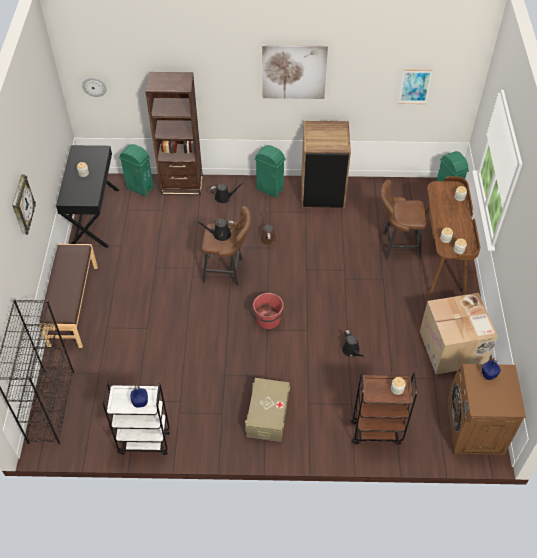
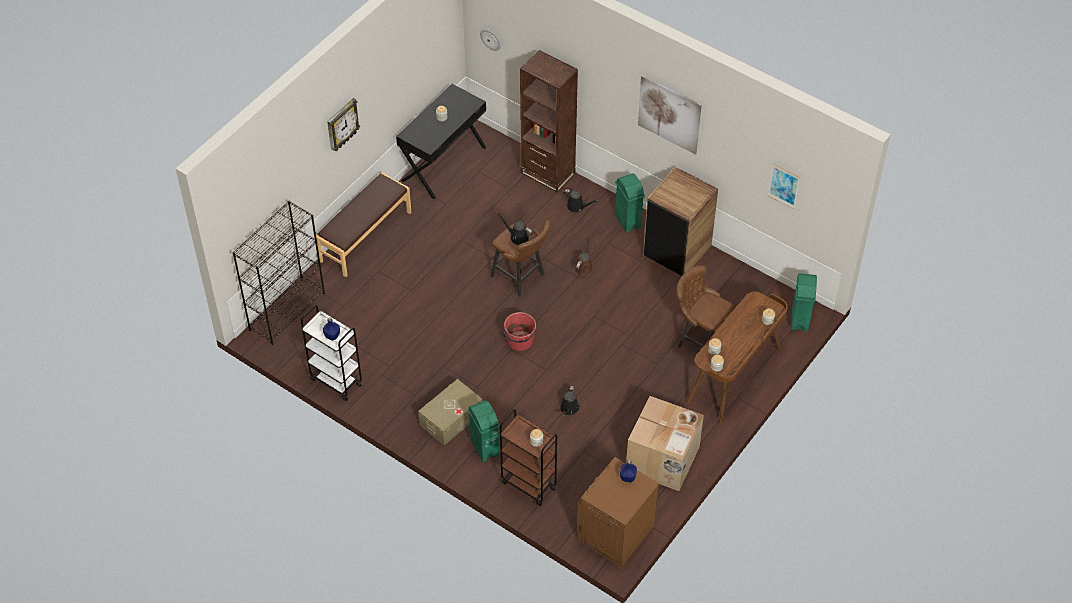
camera: 35 degrees right, 0 degrees up
(140, 188) = (506, 156): green trash can -> green trash can (484, 447)

